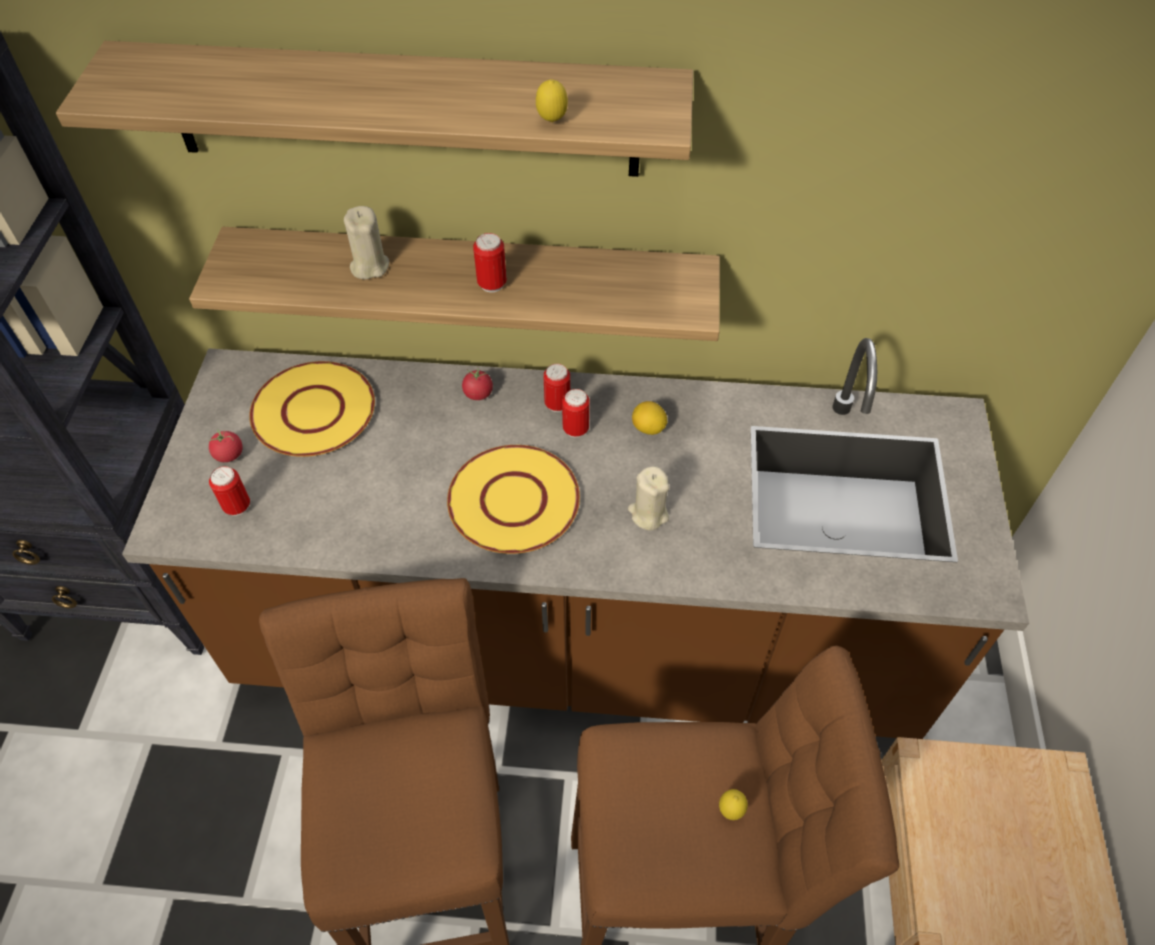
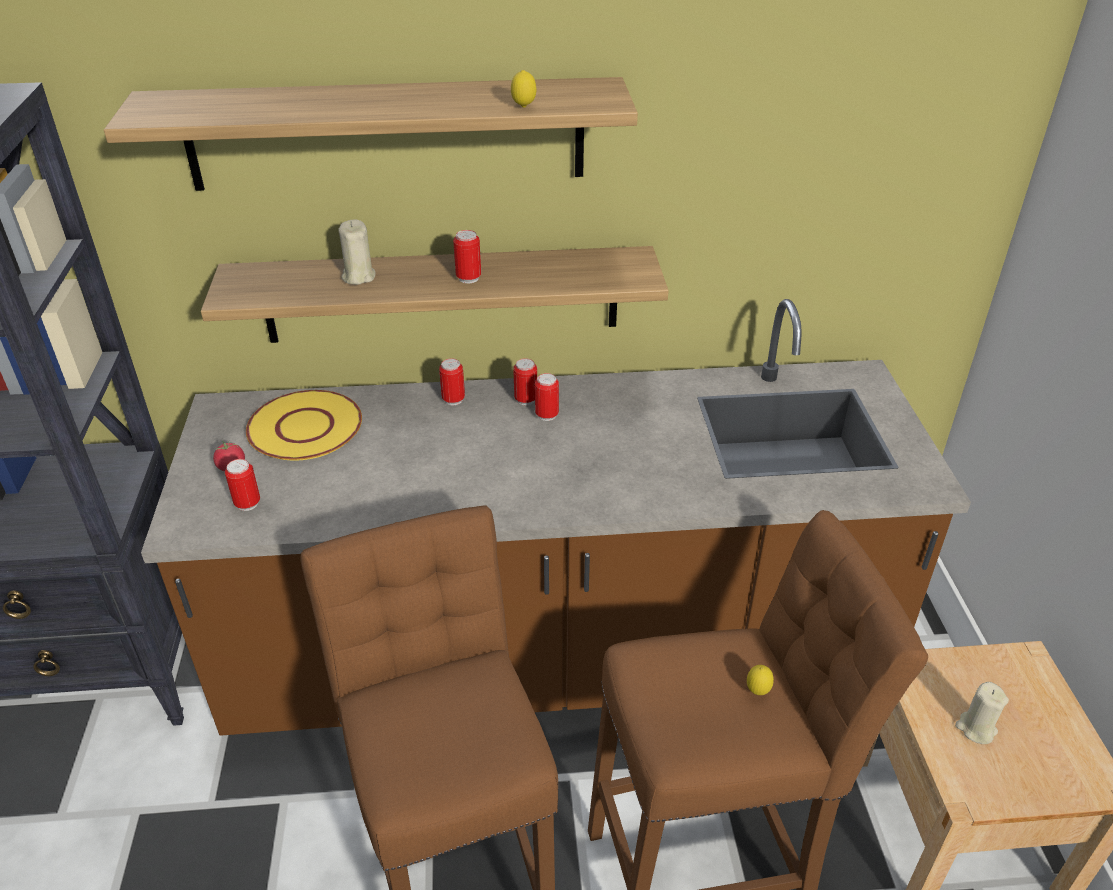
camera: 10 degrees left, 15 degrees down
(478, 393) = (453, 400): tomato -> can
(513, 501) = (505, 471): yellow plate -> none
(648, 428) = (610, 408): lemon -> none
(648, 514) = (627, 466): beige candle -> beige candle (975, 728)

